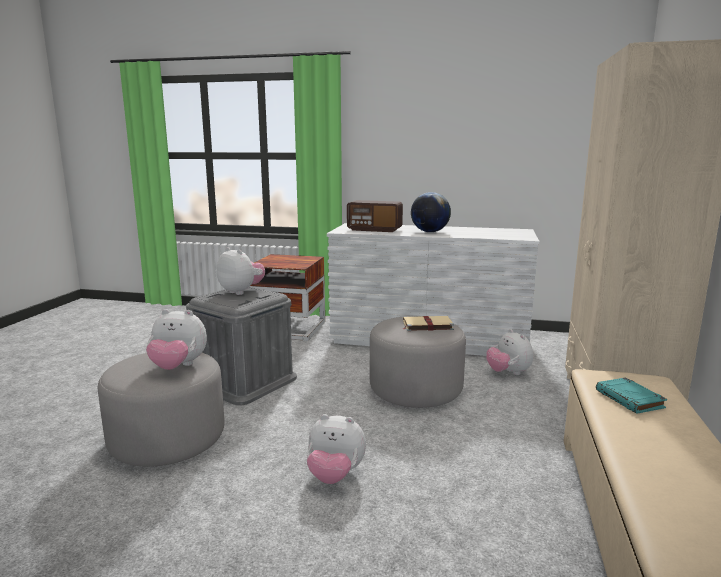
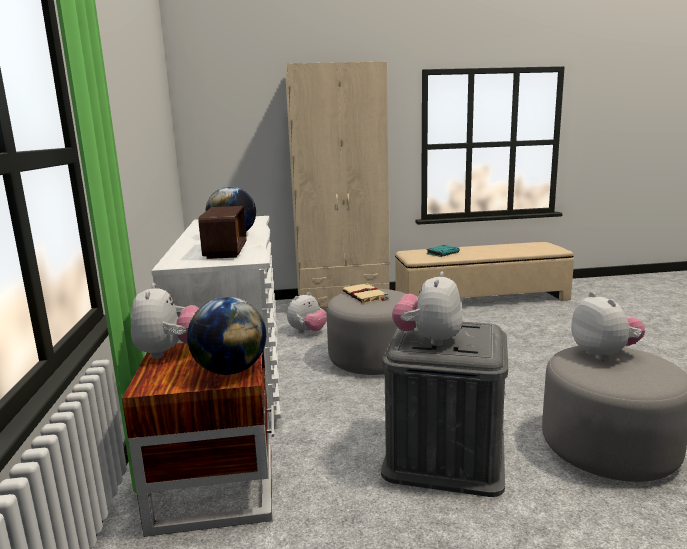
camera: 110 degrees left, 0 degrees up
(270, 263) = (230, 370): none -> globe
(335, 476) = (535, 361): plush toy -> plush toy (169, 352)

